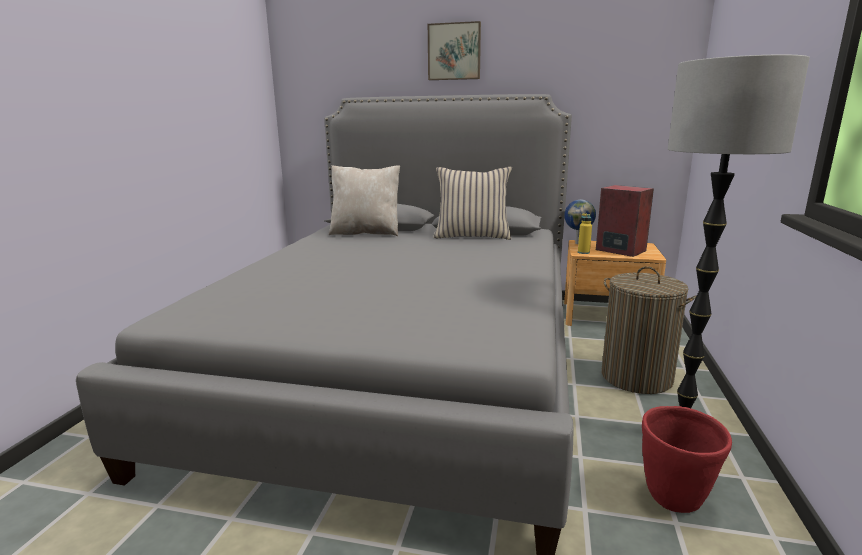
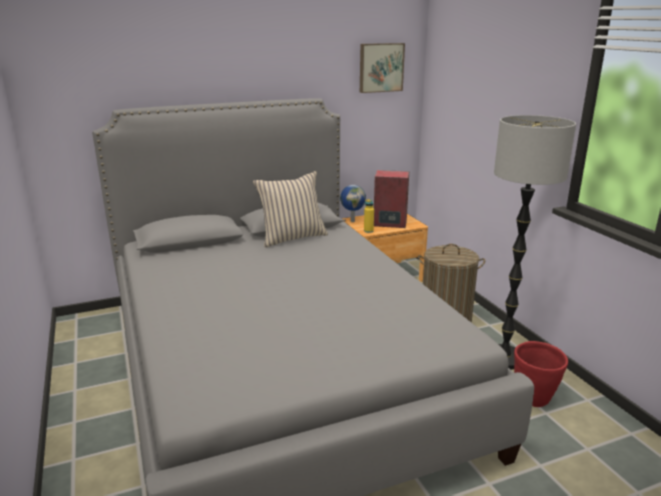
camera: 35 degrees left, 5 degrees up
(366, 233) = (191, 254): beige pillow -> none
(454, 52) = (227, 58): picture -> picture (380, 67)

